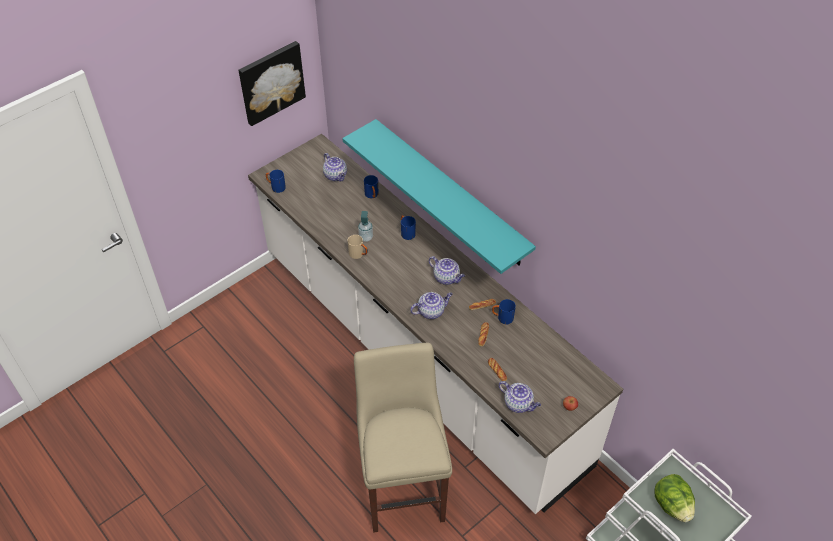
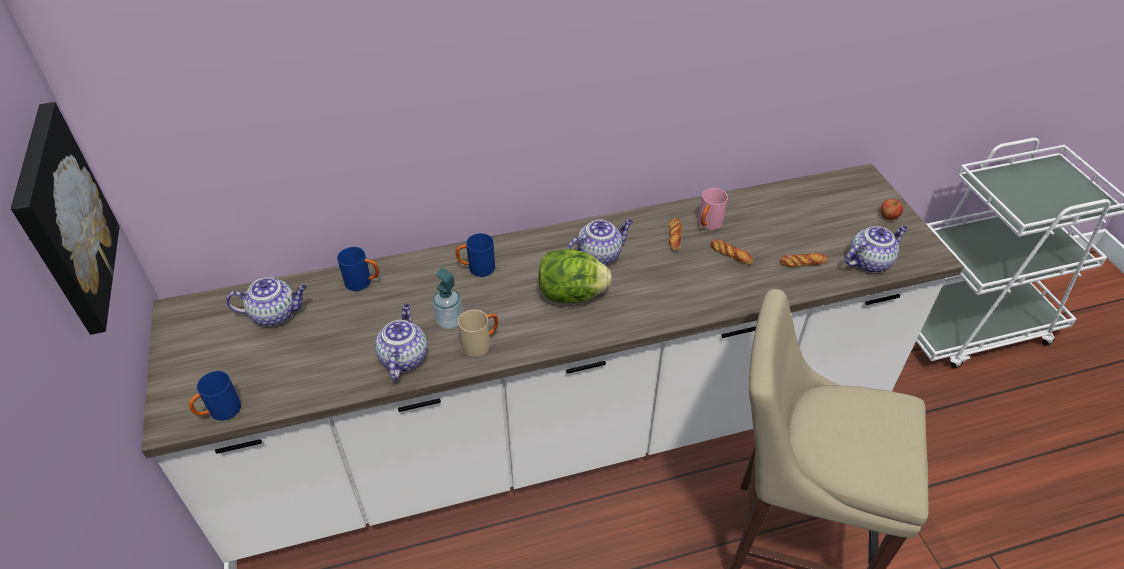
camera: 65 degrees left, 5 degrees down
(431, 311) = (656, 294): teapot -> teapot (403, 357)
(450, 193) = (510, 142): turquoise shelf -> none
(502, 318) = (708, 225): blue mug -> pink mug
(672, 505) = (1034, 199): lettuce -> lettuce (571, 294)

